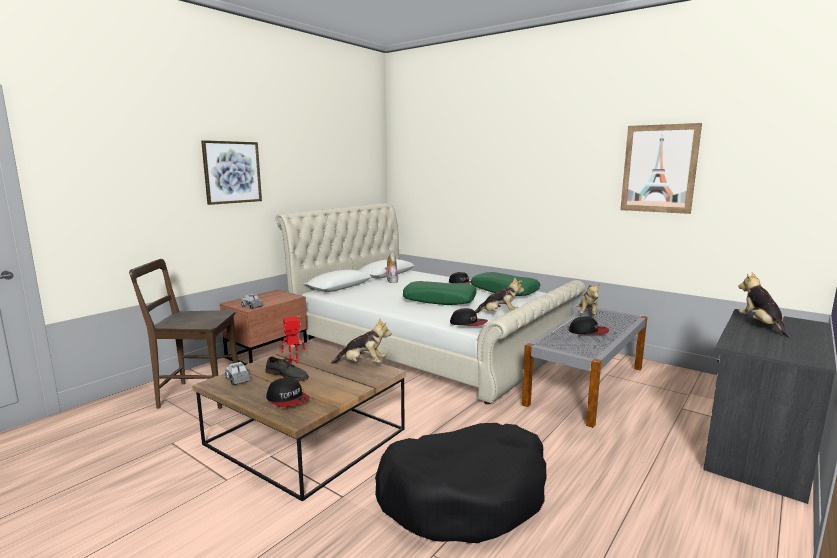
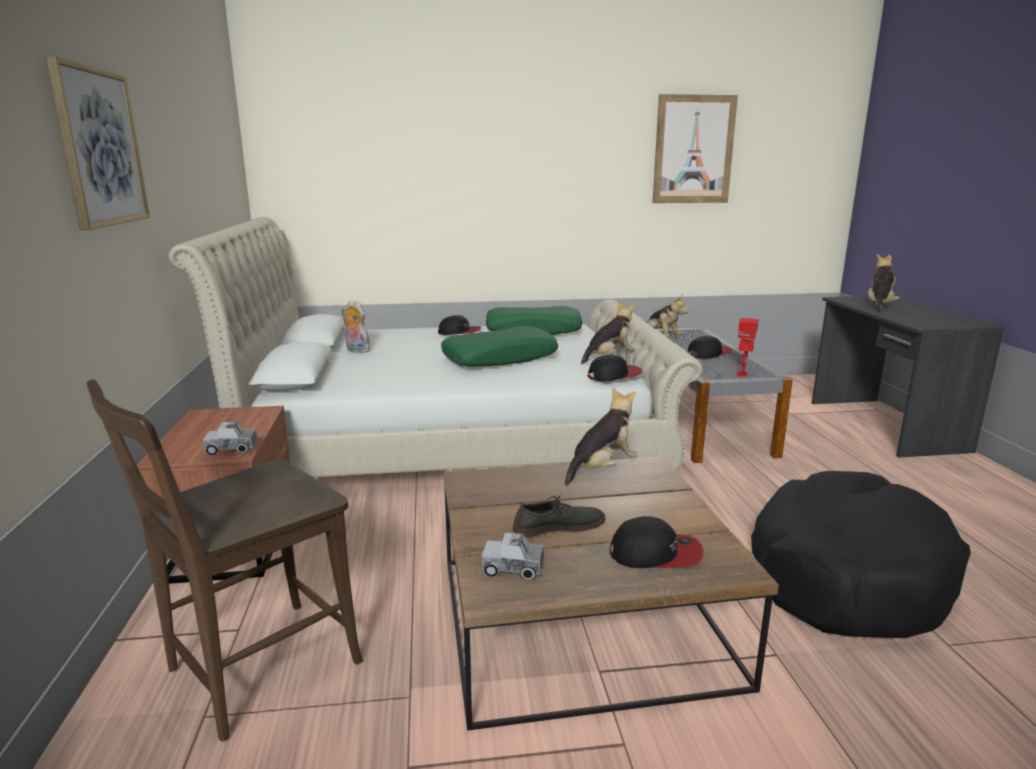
camera: 45 degrees left, 5 degrees up
(294, 362) = (515, 506): toy robot -> toy robot (742, 374)
(761, 325) = (879, 306): plush toy -> plush toy turned 75 degrees clockwise

